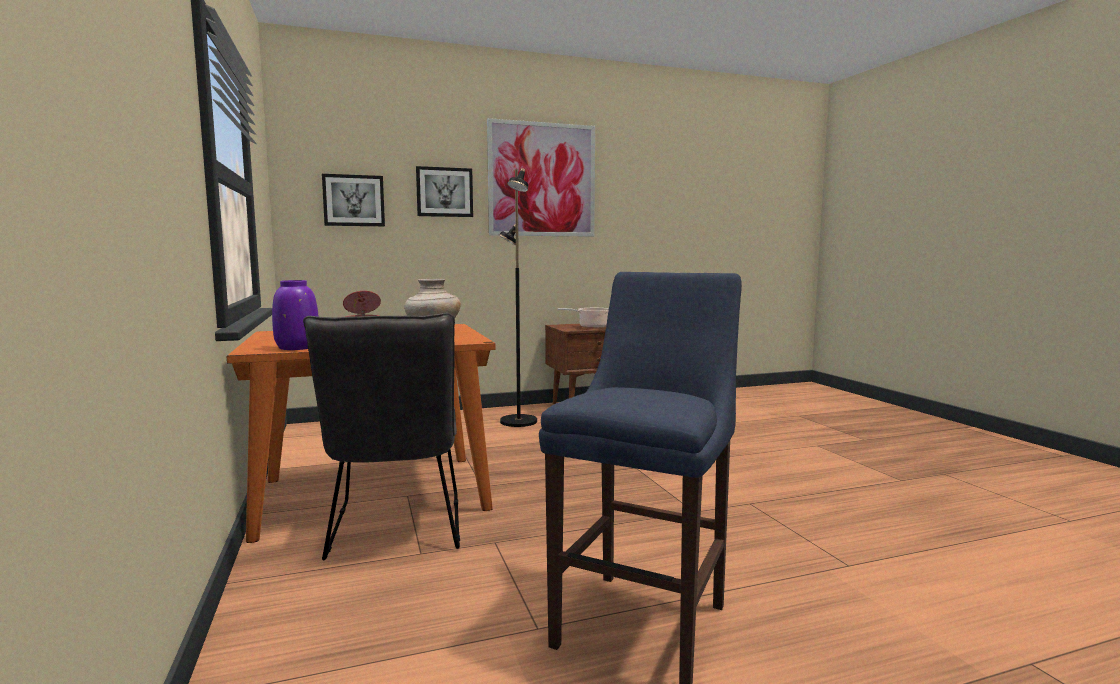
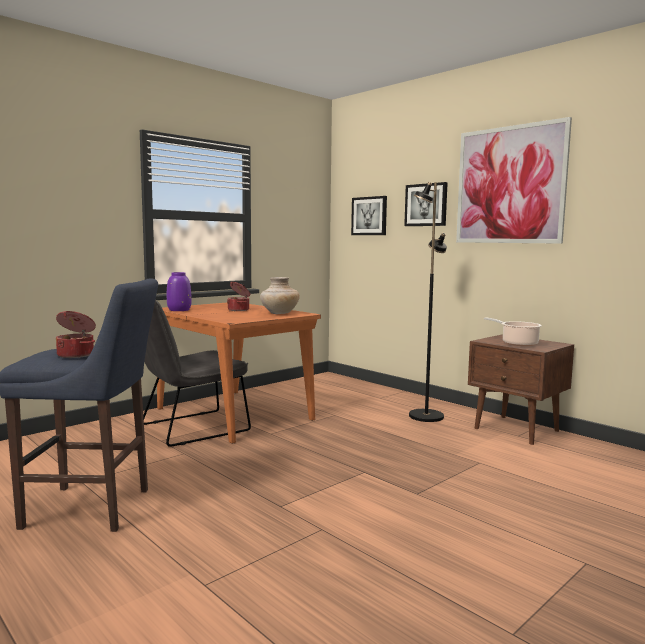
camera: 65 degrees right, 0 degrees up
(643, 393) = (76, 355): none -> cooking pot

